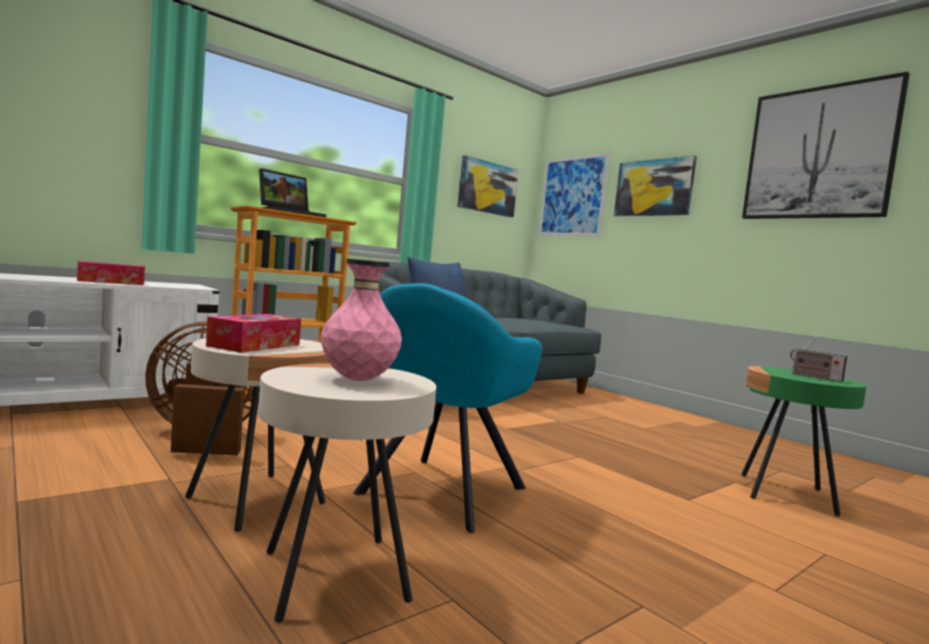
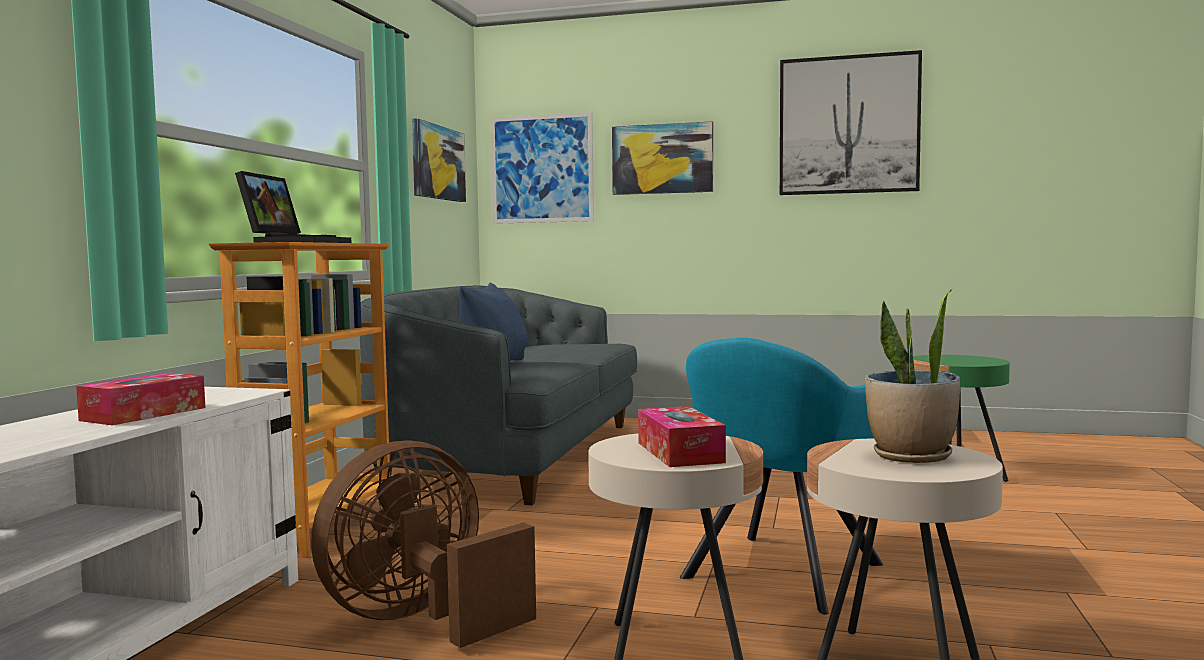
camera: 35 degrees left, 0 degrees up
(358, 380) = (911, 456): pink vase -> potted plant
(439, 493) = (779, 573): turquoise armchair -> turquoise armchair turned 45 degrees clockwise
(814, 377) = (965, 360): radio -> none

